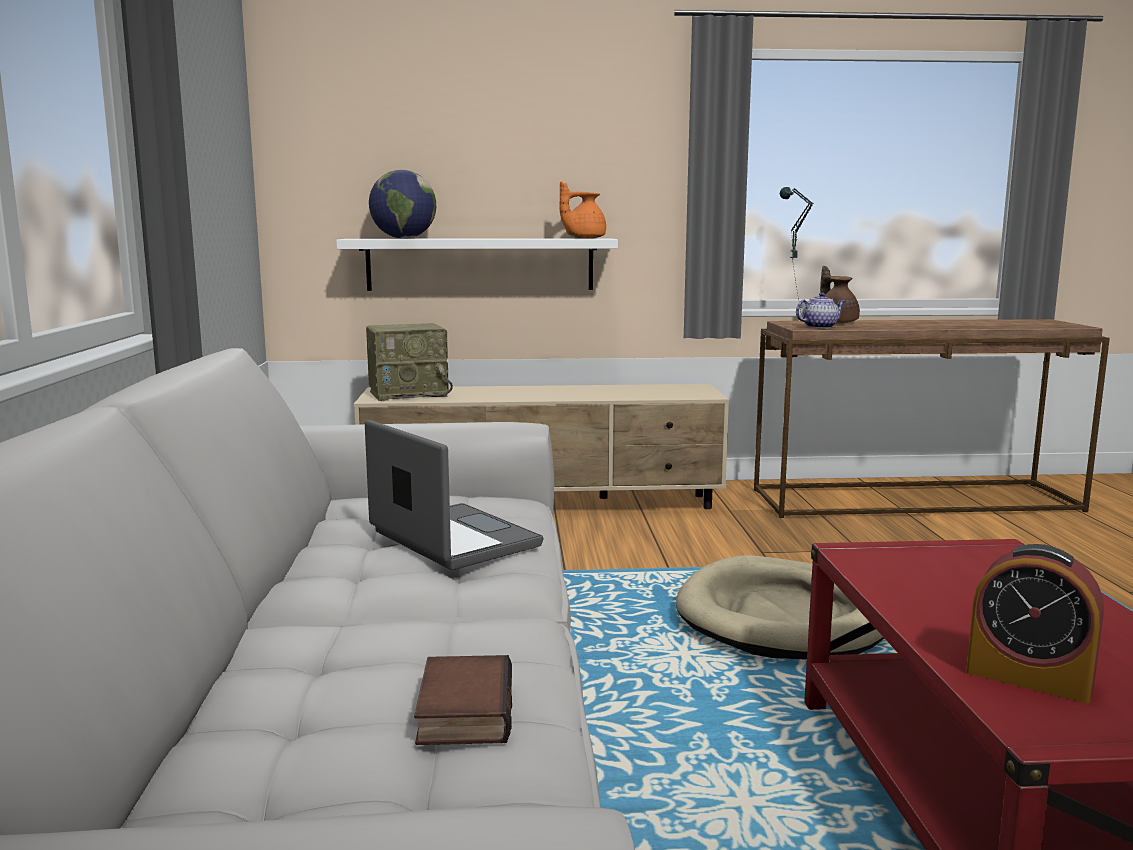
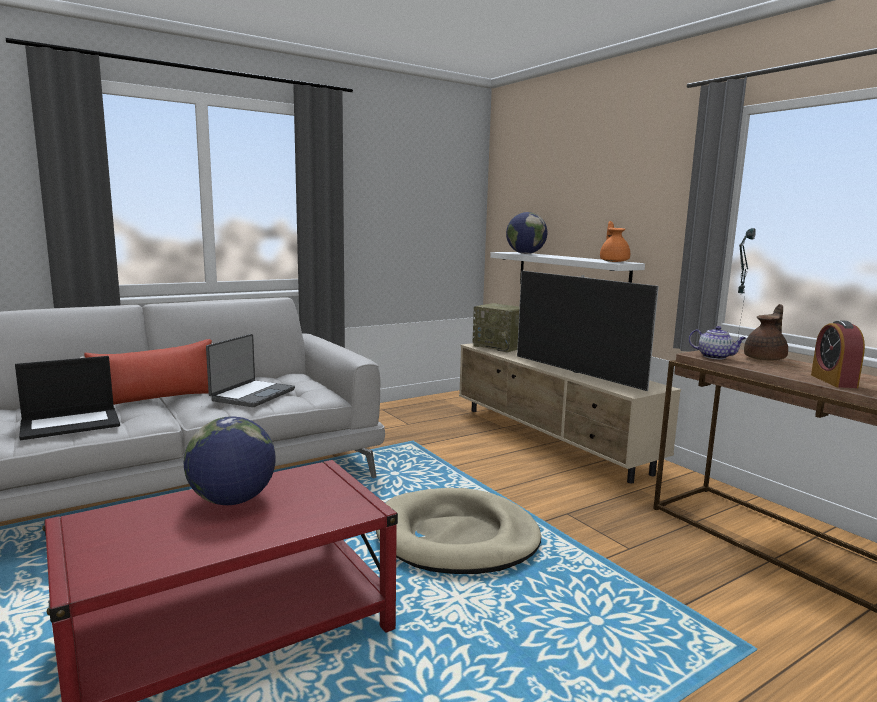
camera: 60 degrees right, 0 degrees up
(341, 619) = (156, 399): none -> red pillow
(462, 710) = (71, 423): book -> laptop
(583, 238) = (614, 261): orange teapot -> orange teapot turned 60 degrees clockwise
(597, 394) = (576, 372): none -> television
(962, 611) = (232, 500): none -> globe
(1029, 678) = (138, 519): alarm clock -> alarm clock (833, 381)

